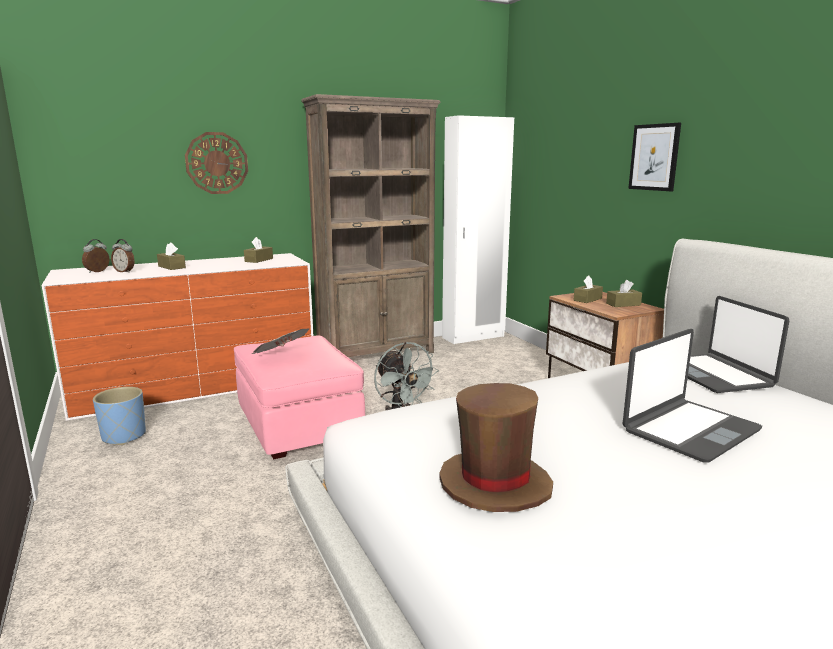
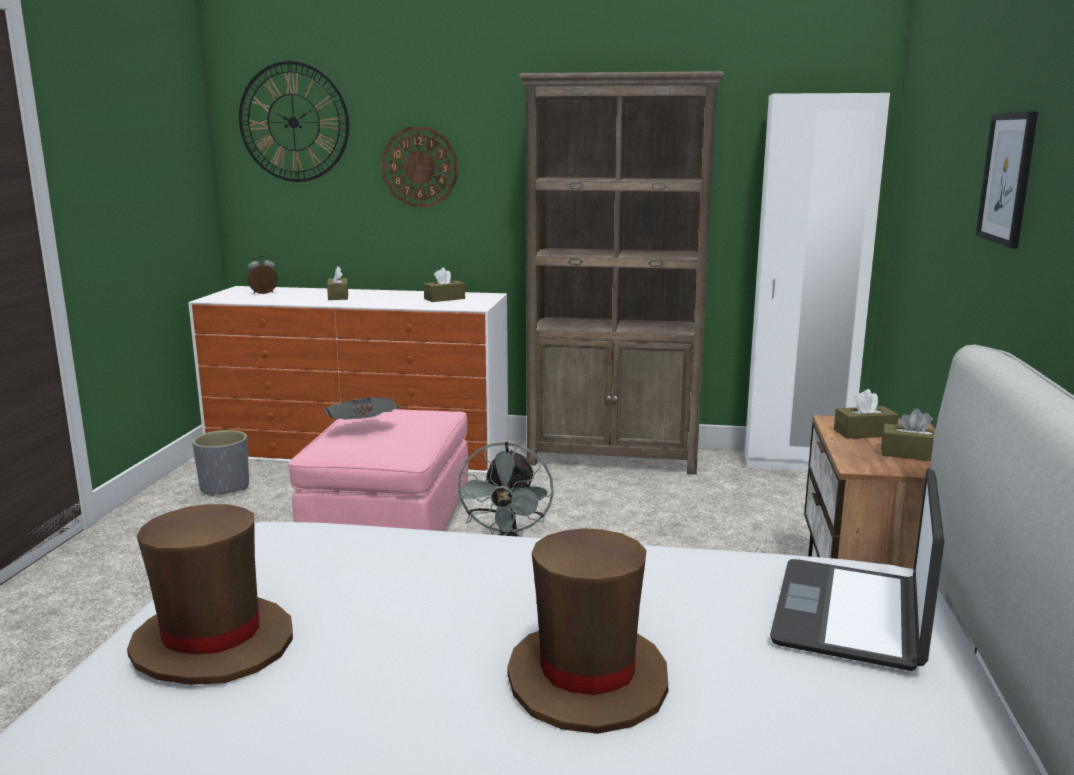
camera: 35 degrees right, 0 degrees up
(100, 126) = (293, 122): none -> wall clock
(124, 436) = (225, 487): blue planter -> grey planter
(125, 272) = (284, 296): alarm clock -> none
(689, 430) = (588, 679): laptop -> brown hat

